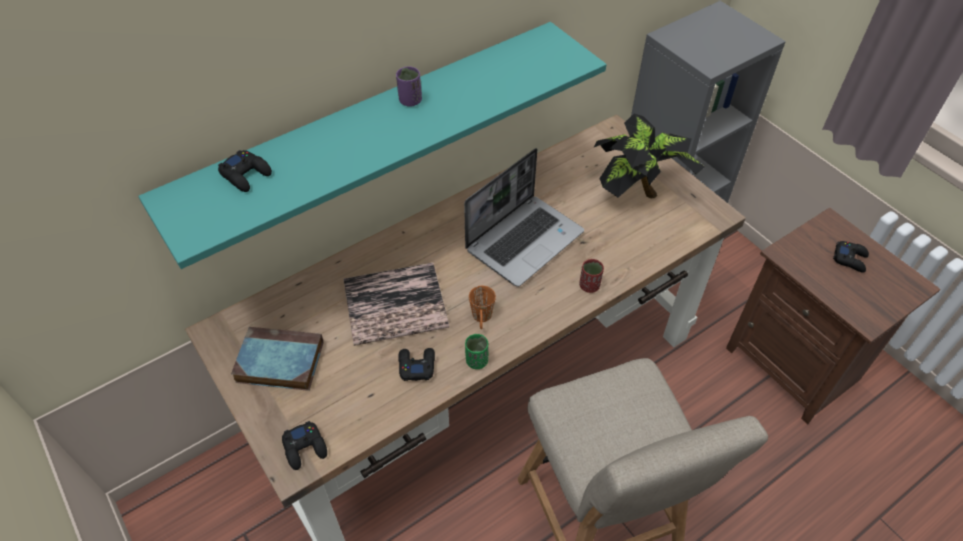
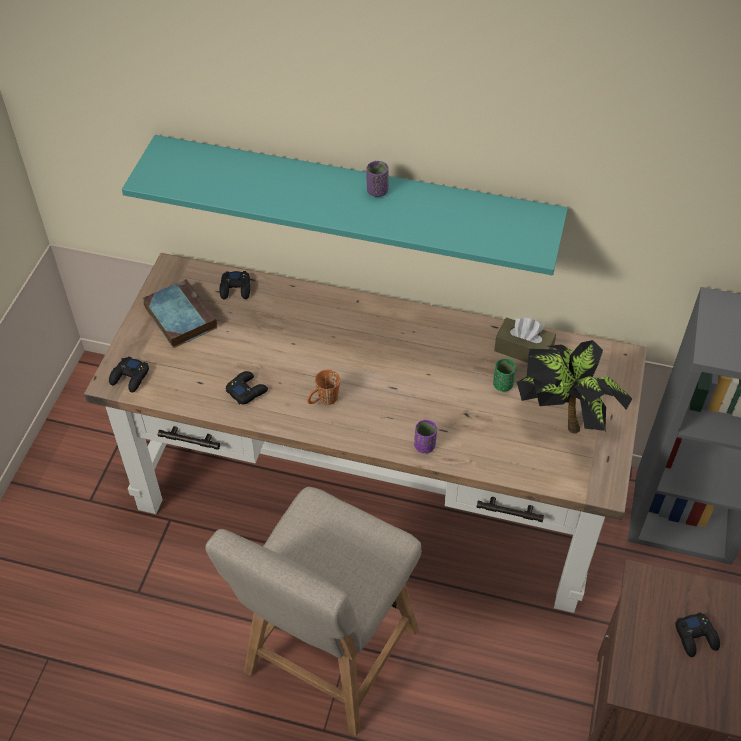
camera: 50 degrees right, 0 degrees up
(246, 175) = (220, 165): black game controller -> black game controller (236, 288)
(395, 305) = (286, 343): book -> none
(476, 361) = (284, 421): green cup -> green cup (502, 385)
(524, 240) = (428, 376): laptop -> none
(555, 173) = (523, 350): none -> brown tissue box
(589, 286) = (424, 446): red cup -> purple cup

